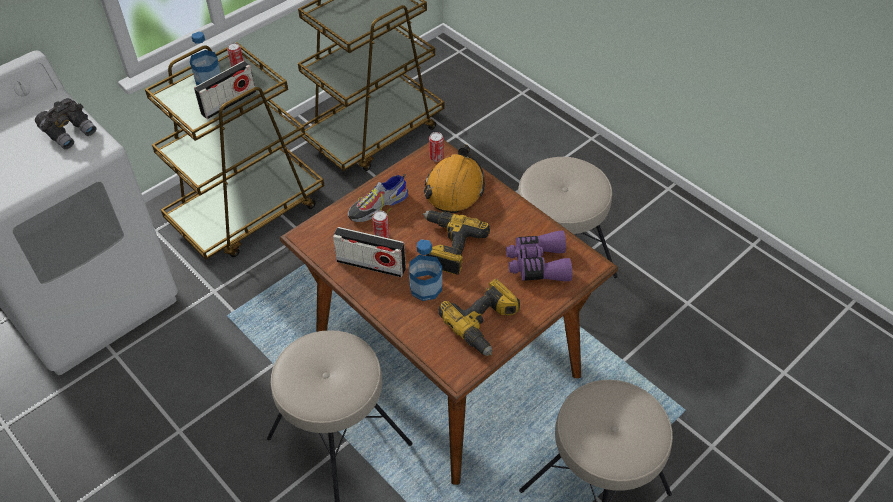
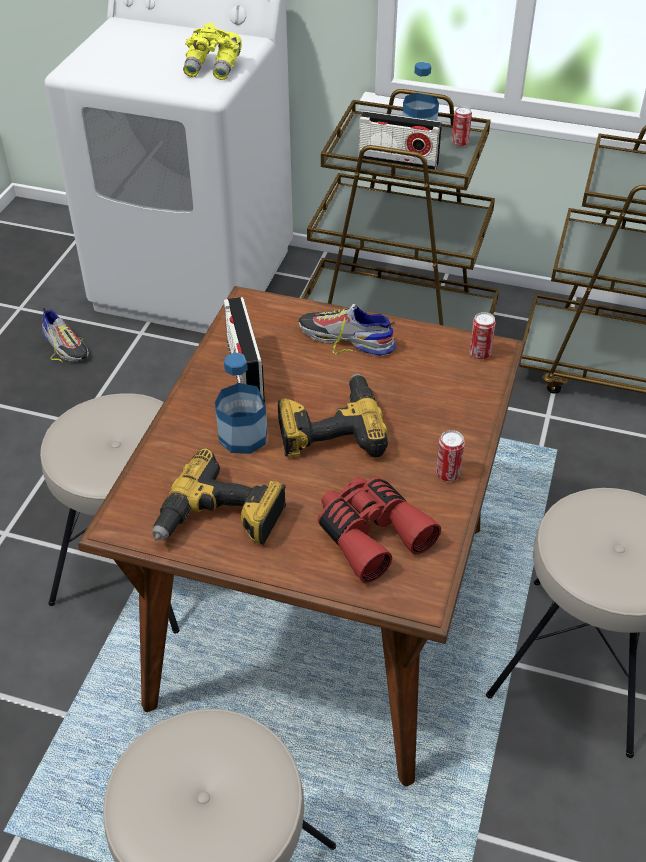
camera: 60 degrees right, 5 degrees down
(70, 132) = (213, 68): grey binoculars -> yellow binoculars
(83, 409) = (65, 345): none -> shoe
(381, 236) = (299, 362): can -> can (447, 474)
(455, 188) = (441, 393): orange hard hat -> none
(537, 264) = (371, 534): purple binoculars -> red binoculars

